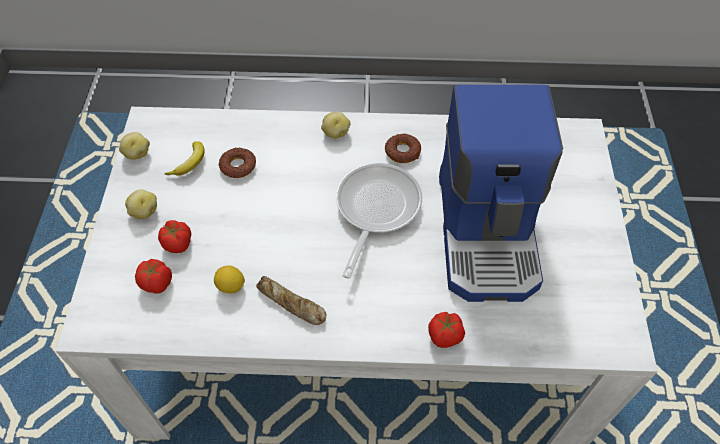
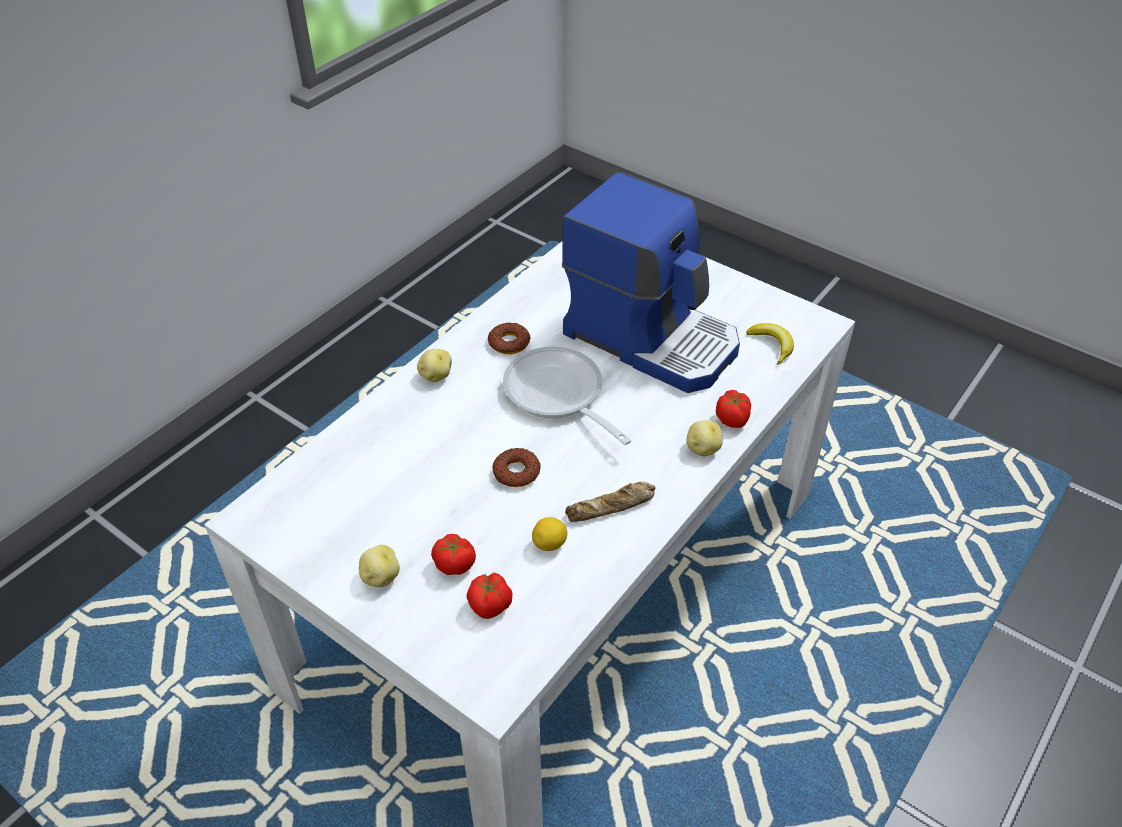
camera: 55 degrees left, 10 degrees down
(137, 153) = (286, 548): potato -> potato (702, 448)
(190, 163) = (352, 507): banana -> banana (772, 345)
(238, 166) = (399, 469): donut -> donut (516, 472)

